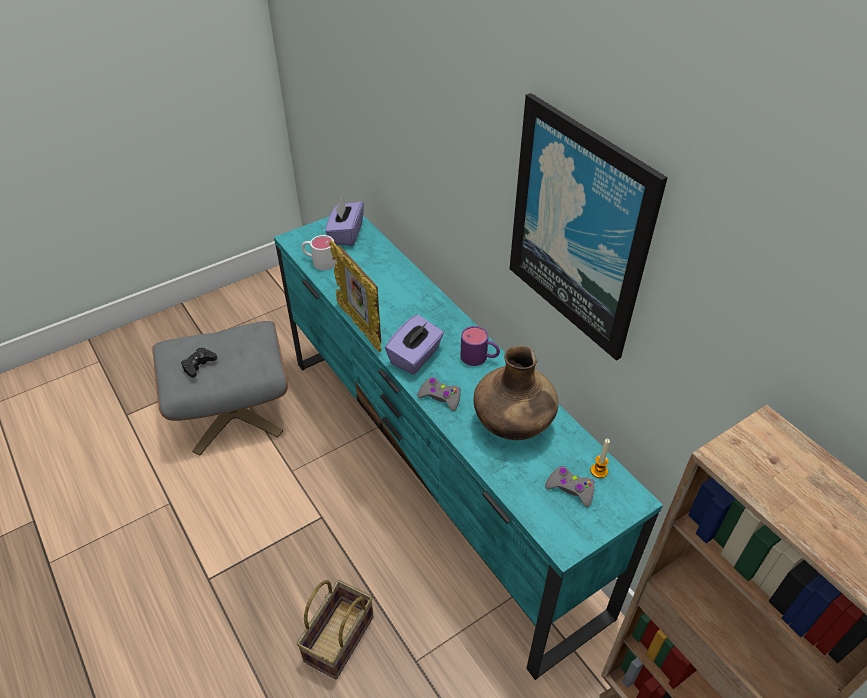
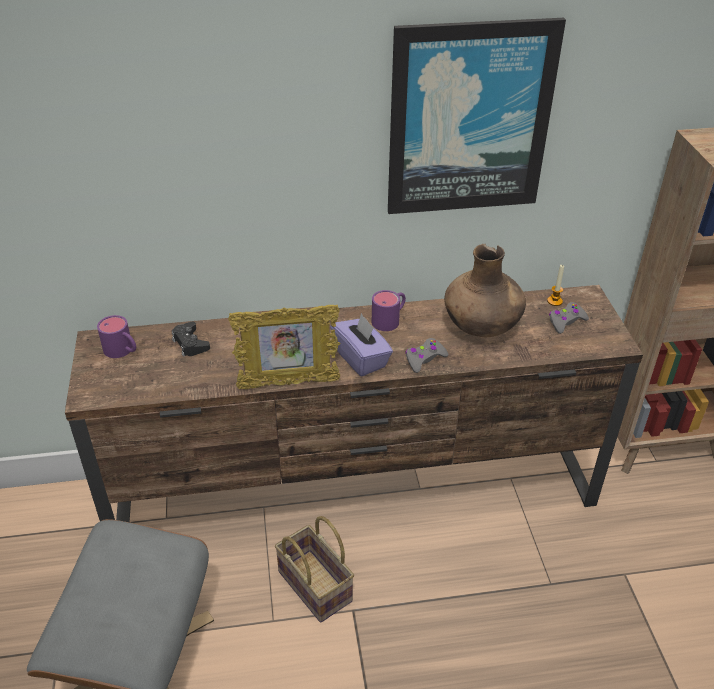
camera: 65 degrees left, 5 degrees down
(199, 365) = (124, 616): black game controller -> black game controller (190, 343)
(319, 261) = (151, 385): white mug -> none
(339, 641) = (508, 640): basket -> basket (317, 586)
(346, 234) = (123, 351): purple tissue box -> purple mug
(435, 476) = (357, 494): turquoise tv stand -> brown tv stand

